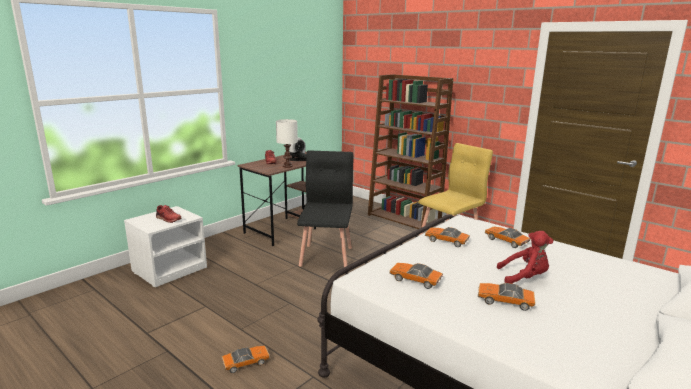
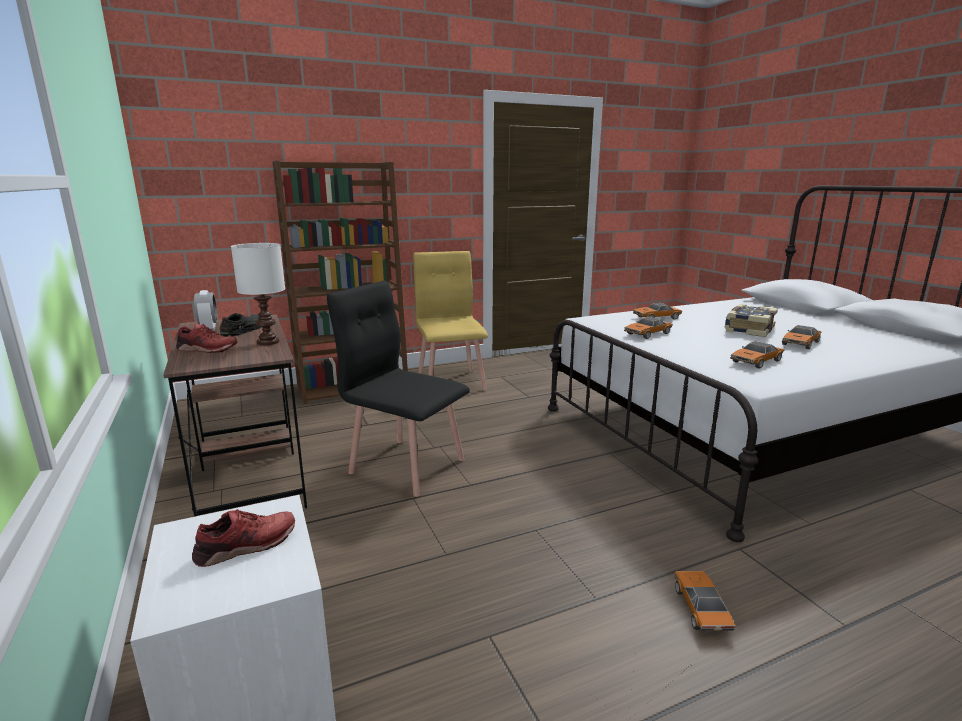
camera: 65 degrees left, 0 degrees up
(524, 278) = (748, 329): red plush toy -> book

